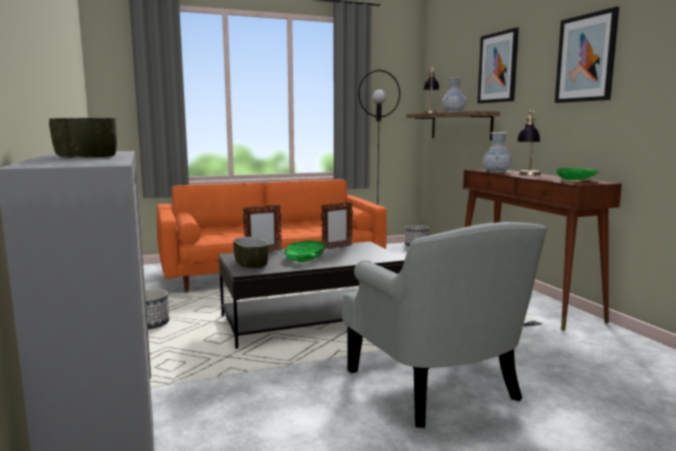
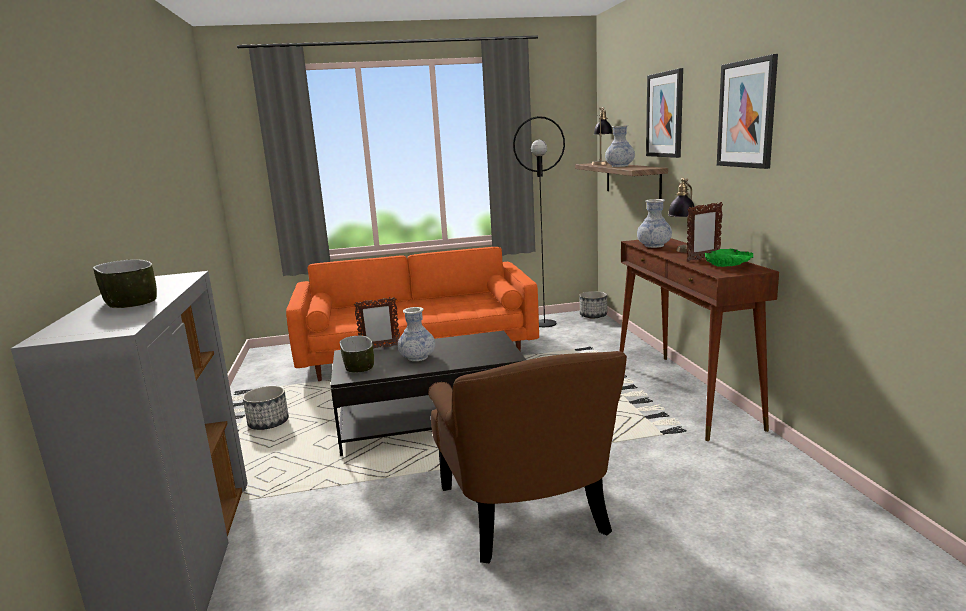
camera: 10 degrees right, 5 degrees up
(304, 258) = (417, 357): green bowl -> vase
(336, 248) = (461, 341): picture frame -> picture frame (702, 259)
(436, 385) = (526, 510): grey armchair -> brown armchair

